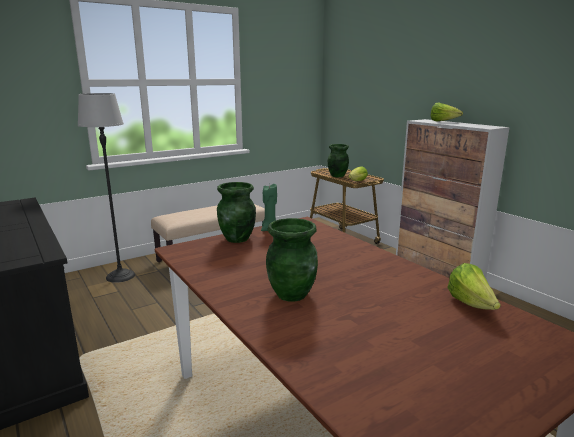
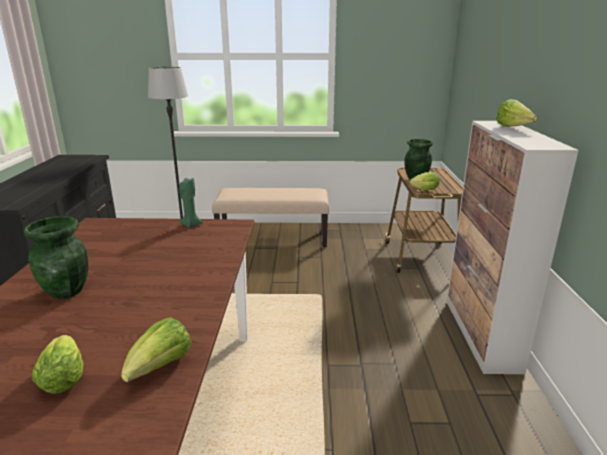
camera: 35 degrees right, 5 degrees up
(237, 239) = (149, 226): green vase -> none
(433, 333) = (64, 377): none -> lettuce

